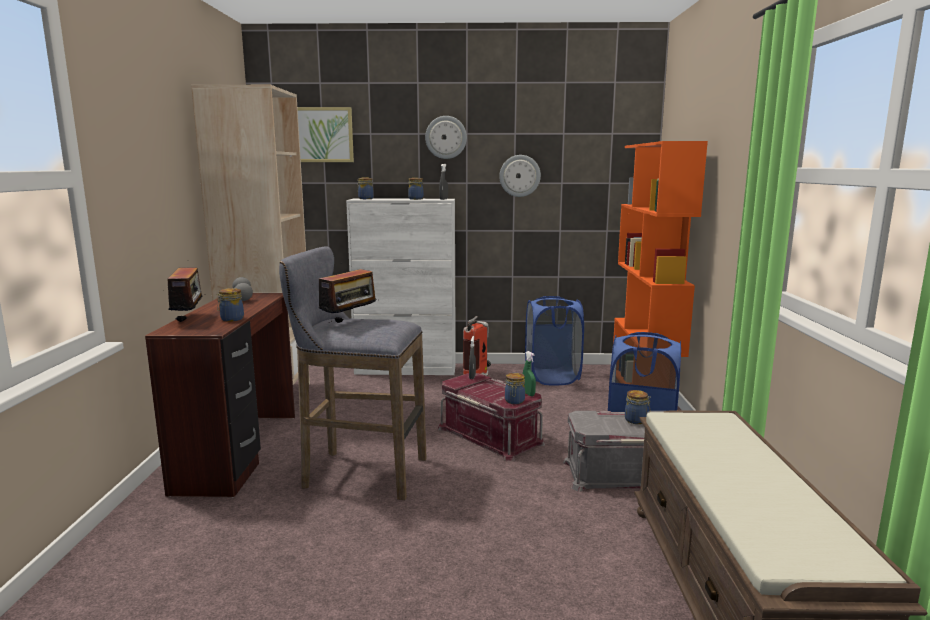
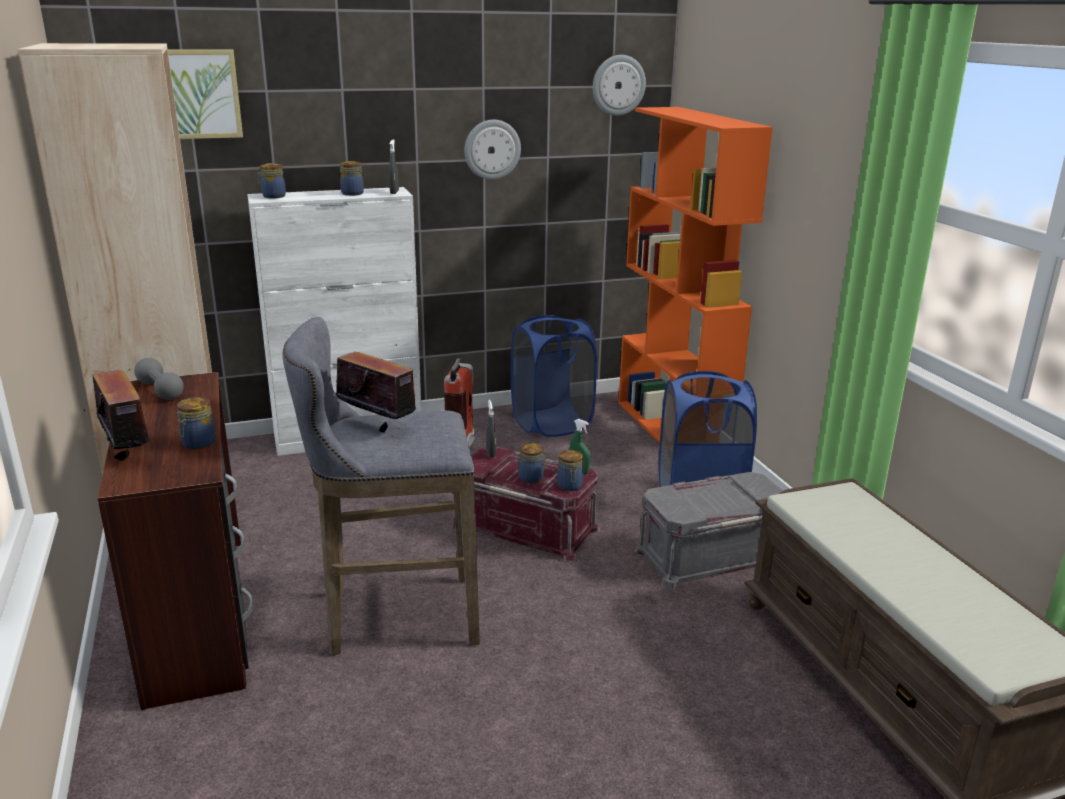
camera: 20 degrees left, 10 degrees up
(350, 321) = (378, 425): radio -> radio turned 75 degrees counterclockwise
(446, 137) = (384, 95): wall clock -> wall clock (618, 85)
(636, 420) = (723, 492): jar -> jar (532, 478)

